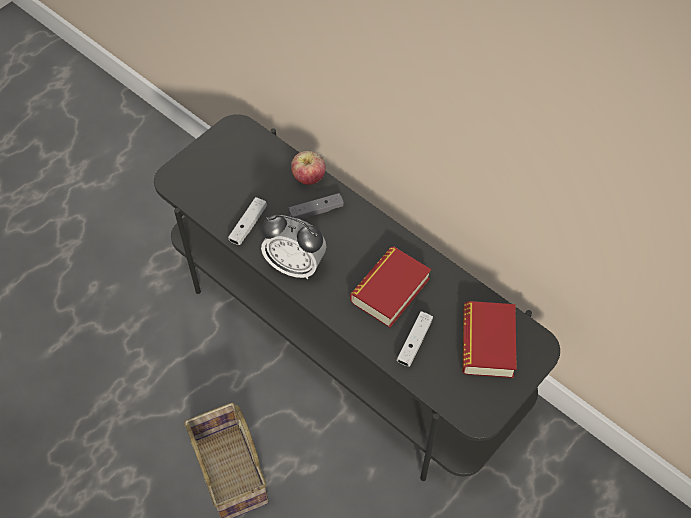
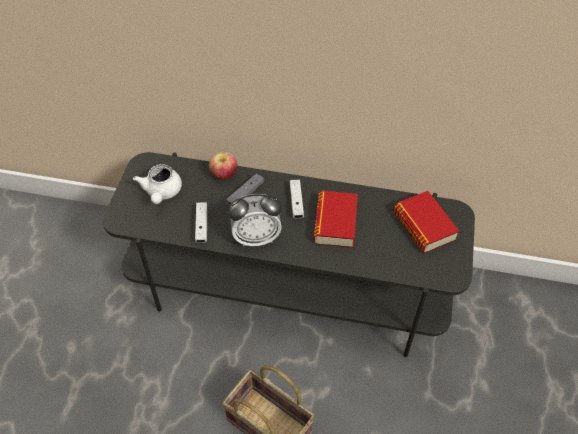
camera: 30 degrees left, 5 degrees down
(232, 169) = (162, 193): none -> white teapot
(414, 342) = (376, 249): white game controller -> white game controller (296, 202)

